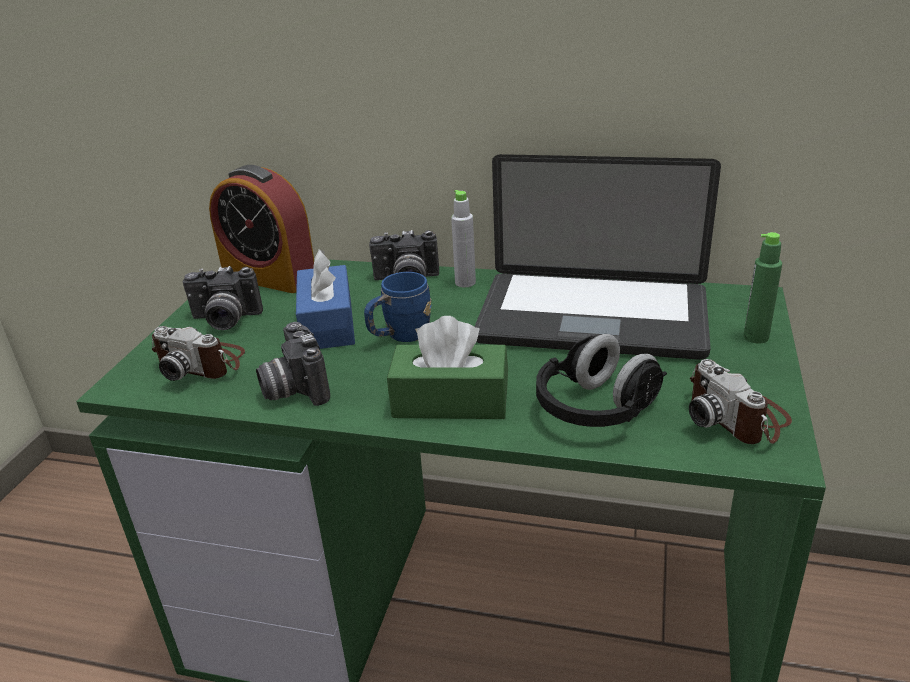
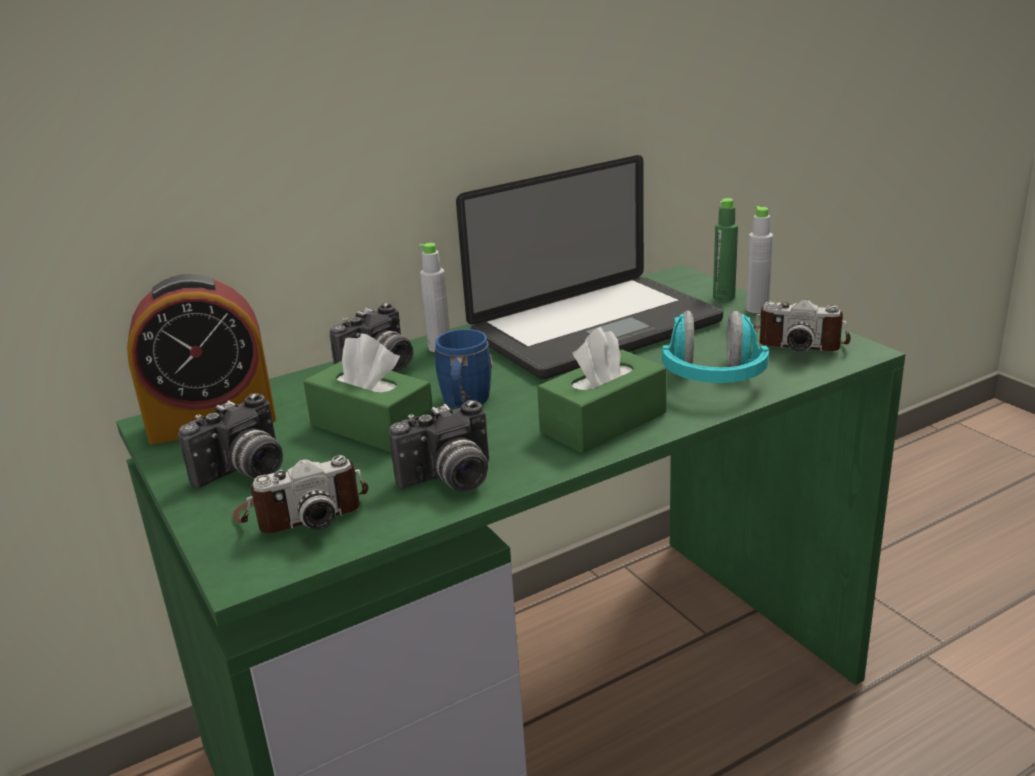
camera: 45 degrees left, 5 degrees down
(293, 389) = (450, 480): camera -> camera turned 45 degrees counterclockwise
(327, 324) = (372, 426): blue tissue box -> green tissue box
(596, 409) = (713, 378): black headphones -> turquoise headphones
(764, 363) = (757, 309): none -> grey bottle

